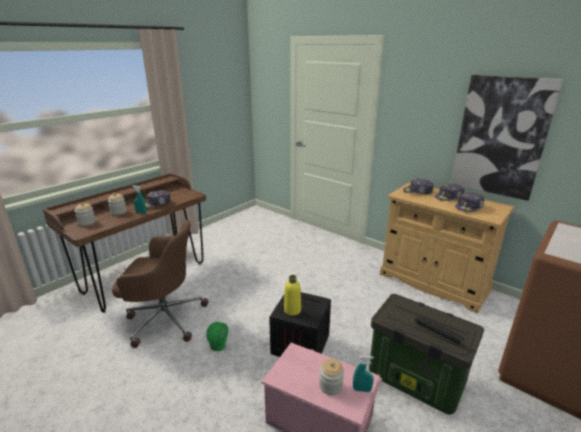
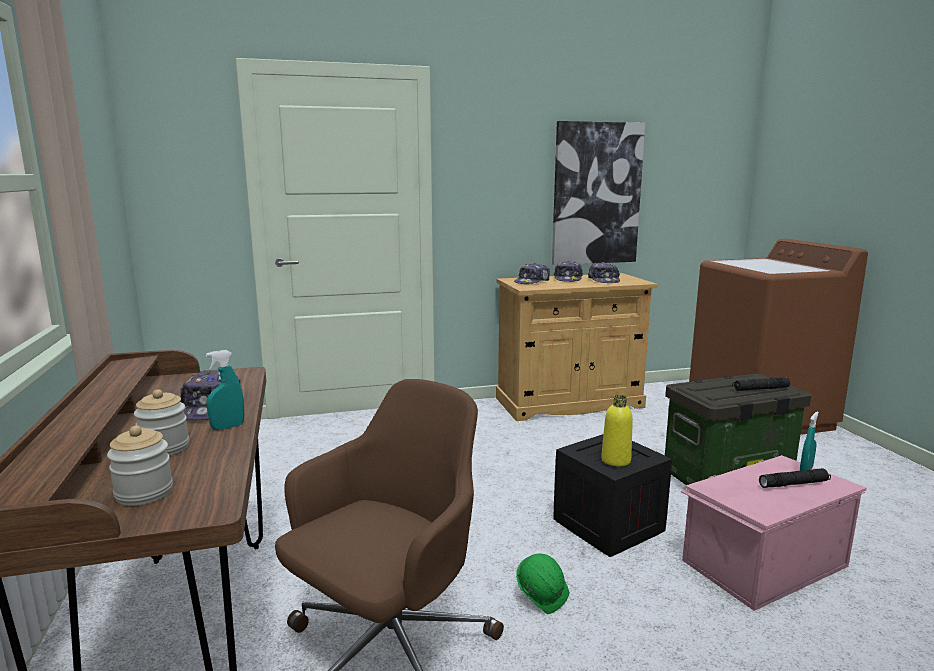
camera: 55 degrees left, 10 degrees down
(330, 386) = (794, 484): jar -> black flashlight

